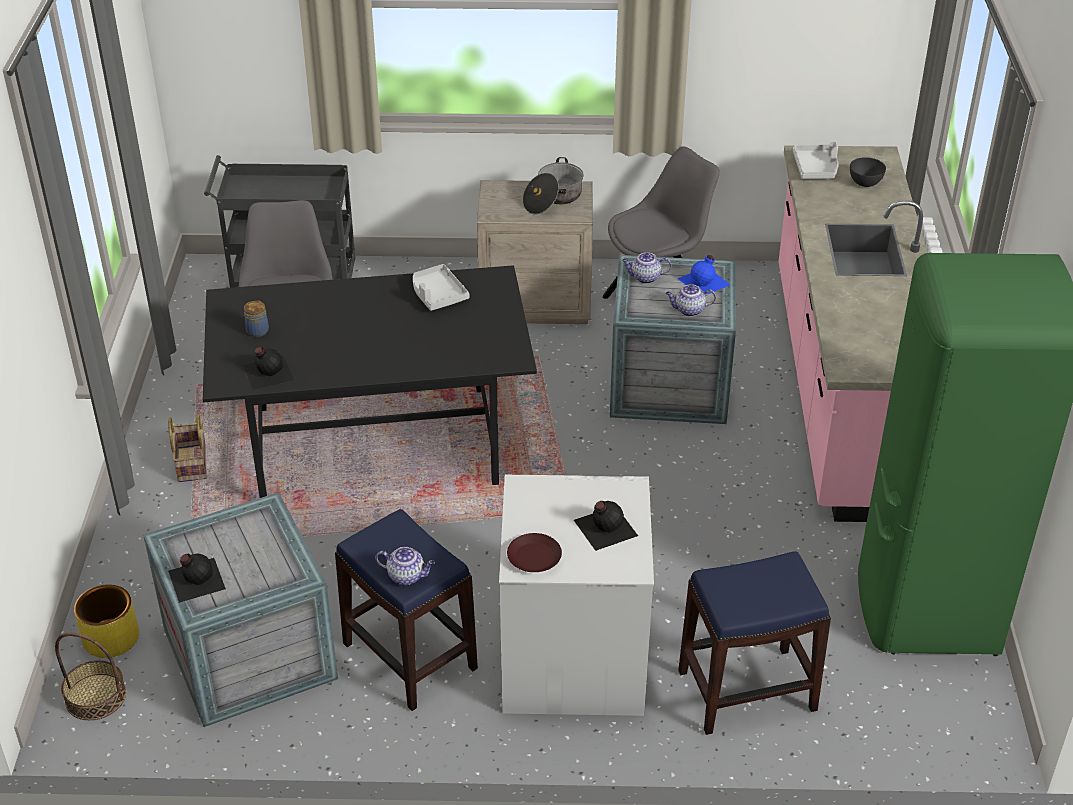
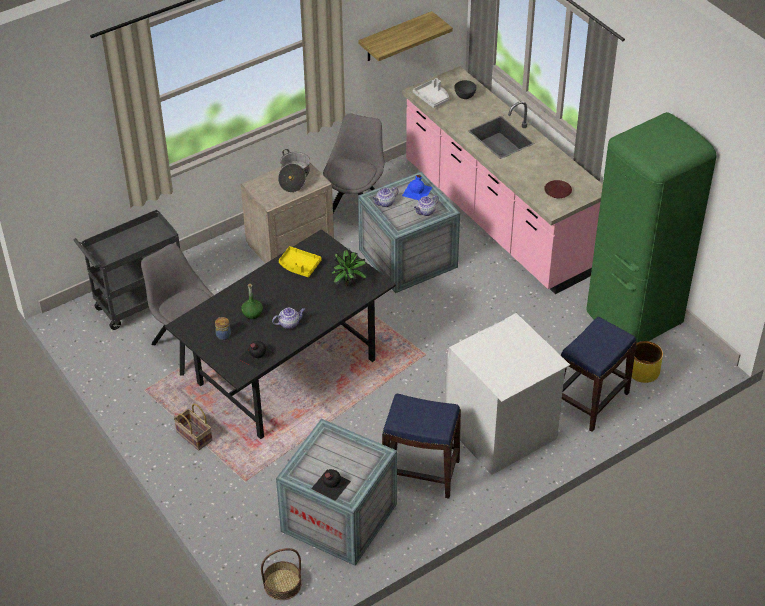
camera: 35 degrees left, 5 degrees up
(111, 638) = (257, 551): yellow planter -> yellow planter (643, 371)
(319, 322) = (252, 313): none -> green bottle
(407, 576) = (436, 425): teapot -> teapot (289, 323)
(437, 295) = (299, 266): grey tray -> yellow tray
(477, 341) = (349, 283): none -> potted plant
(535, 557) = (506, 381): brown plate -> brown plate (558, 191)
(604, 527) = (522, 349): black bottle -> none
(796, 59) = (395, 37): none -> shelf

